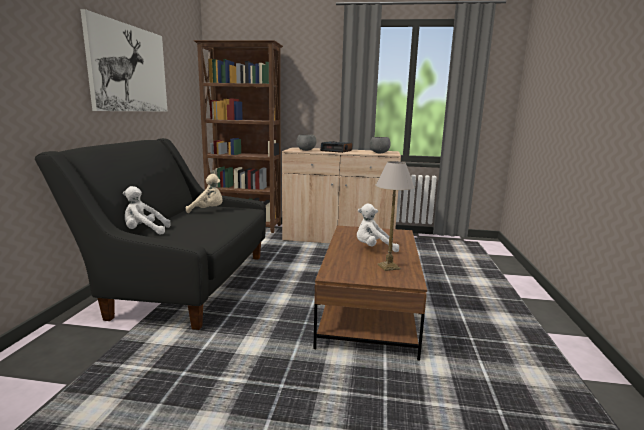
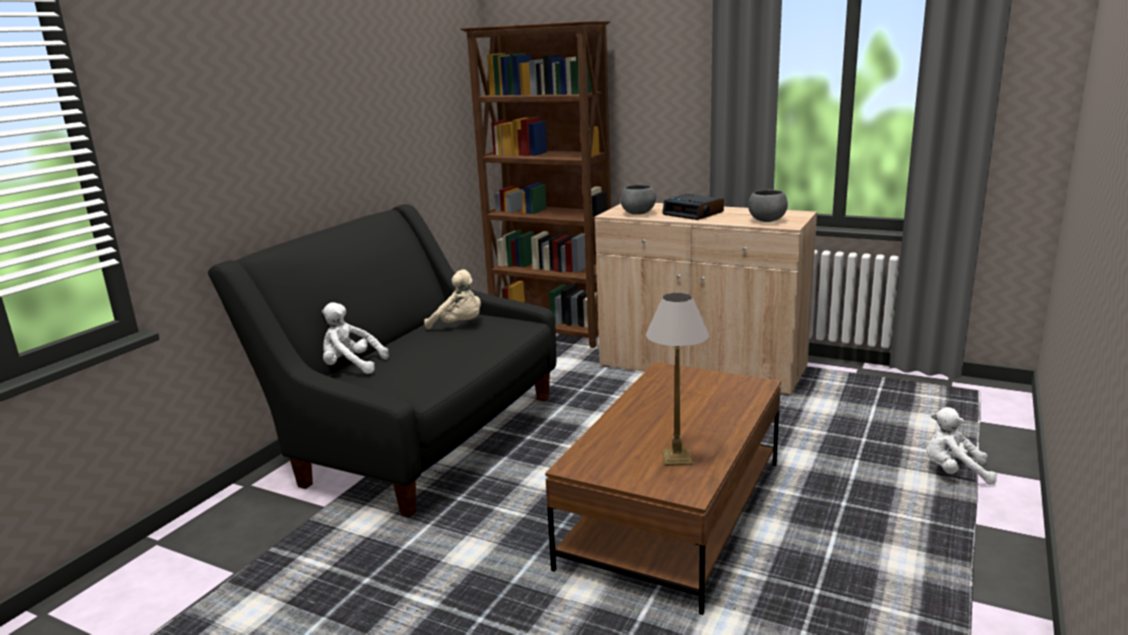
camera: 20 degrees right, 5 degrees up
(129, 69) = (346, 108): picture -> none
(374, 248) = (680, 418): white plush toy -> white plush toy (954, 472)

